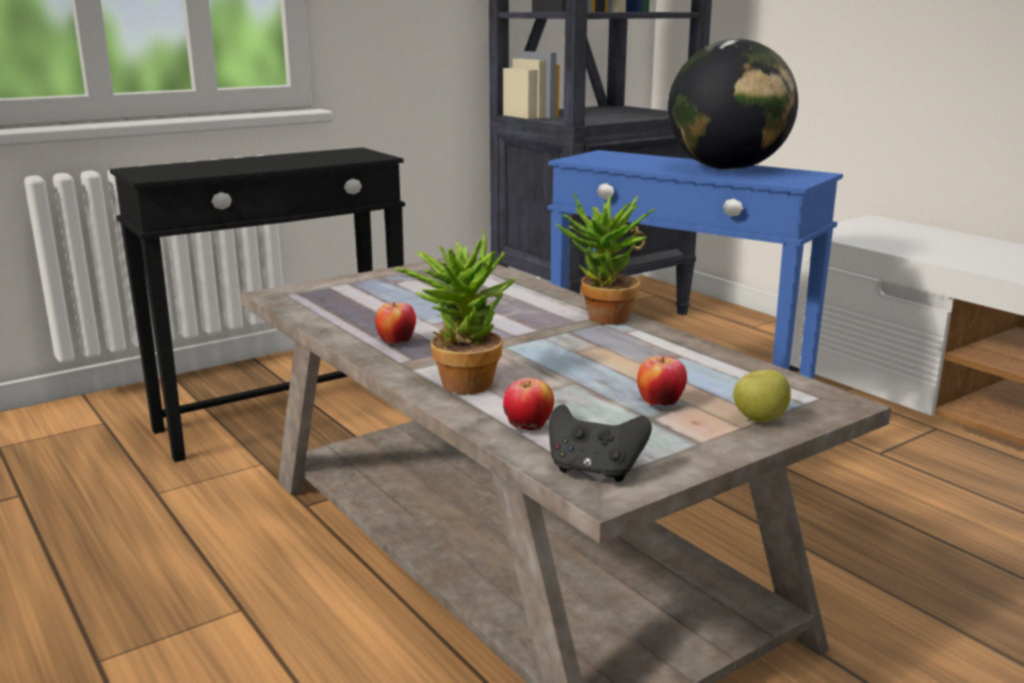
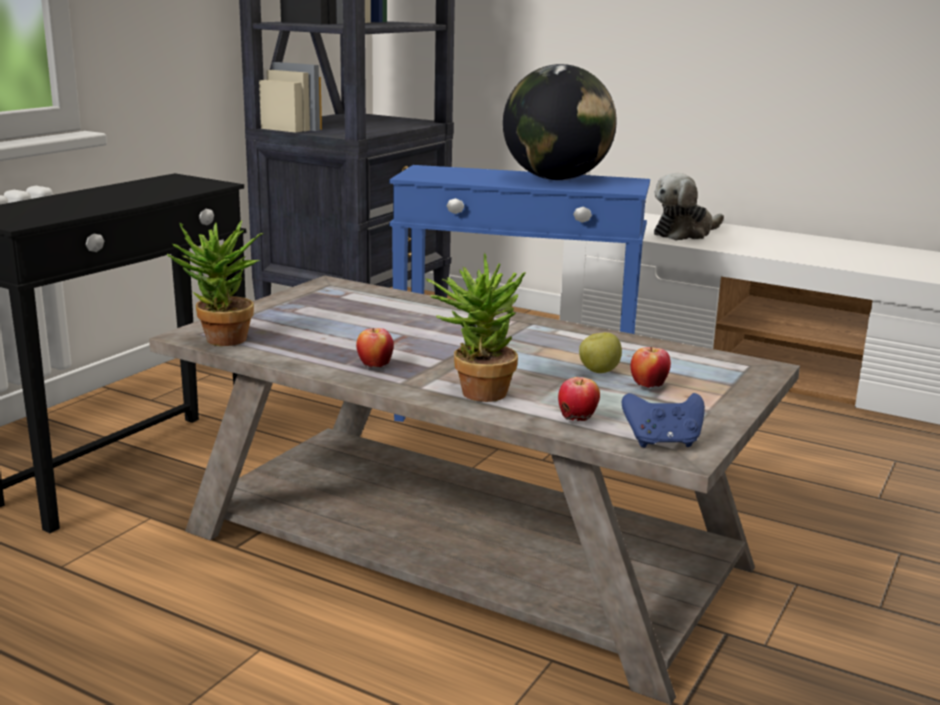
camera: 25 degrees left, 0 degrees up
(594, 470) = (662, 442): black game controller -> blue game controller
(602, 320) = (522, 324): potted plant -> potted plant (220, 342)
(759, 419) = (728, 387): apple -> apple (598, 371)
(930, 245) = (685, 233): none -> plush toy

